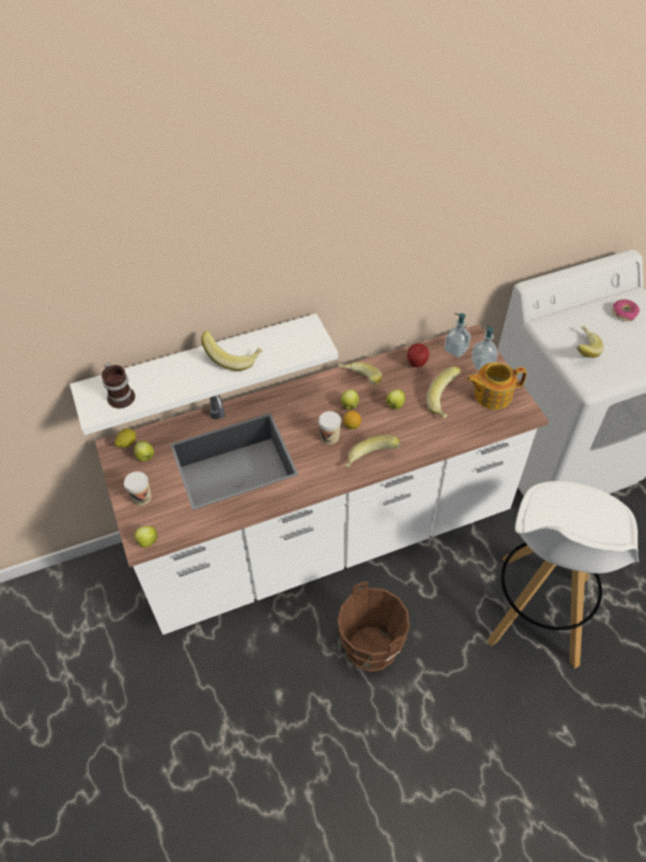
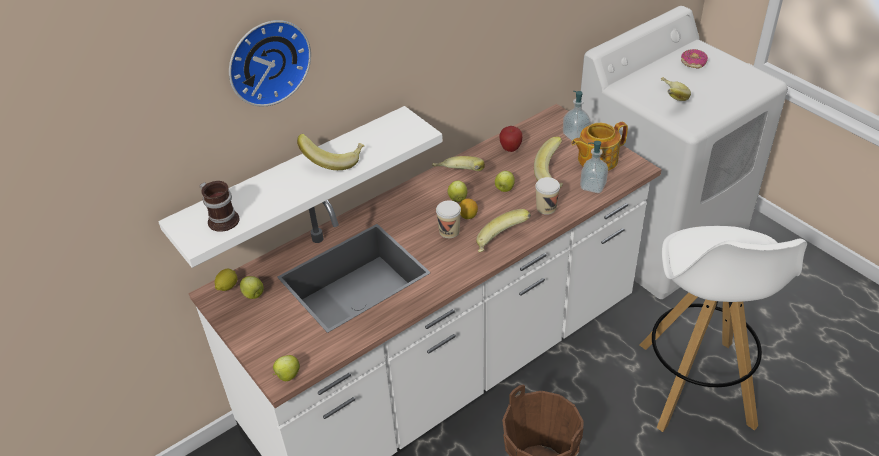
camera: 15 degrees left, 10 degrees down
(141, 497) = (264, 334): cup -> cup (546, 208)
(178, 268) = (267, 61): none -> wall clock
(456, 350) = (544, 129): soap dispenser -> soap dispenser (593, 186)

